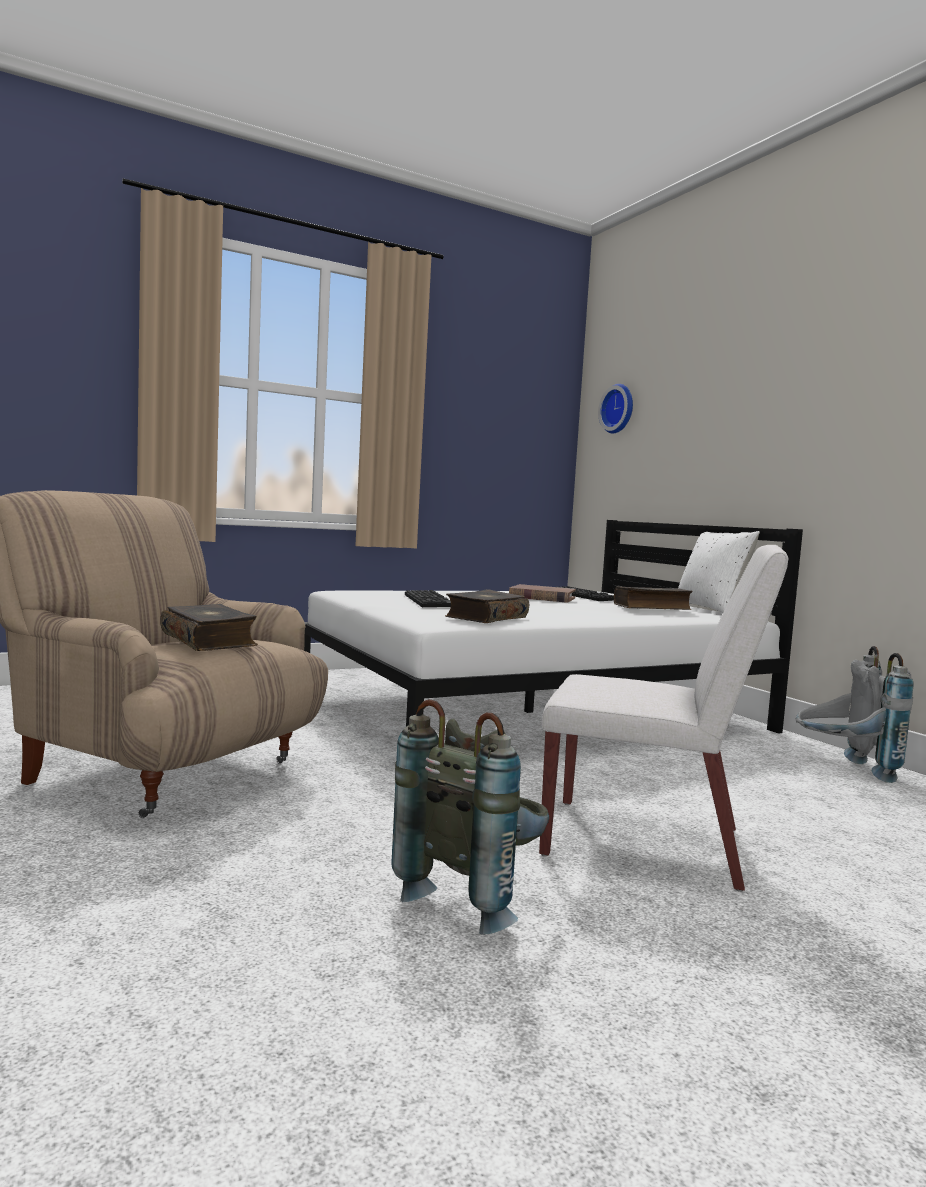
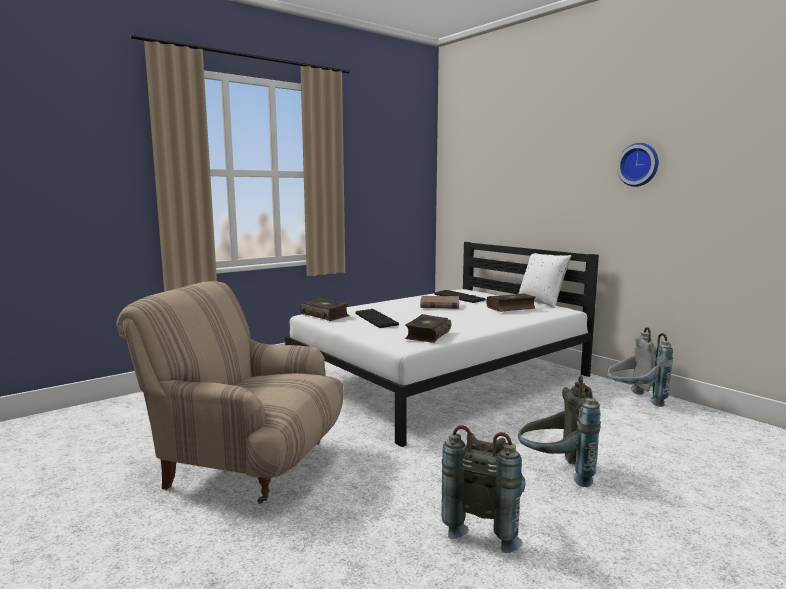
camera: 10 degrees left, 5 degrees up
(209, 640) = (279, 383): book -> book (325, 315)
(619, 409) = (467, 168): wall clock -> wall clock (639, 165)
(646, 842) = (555, 472): white chair -> grey backpack

